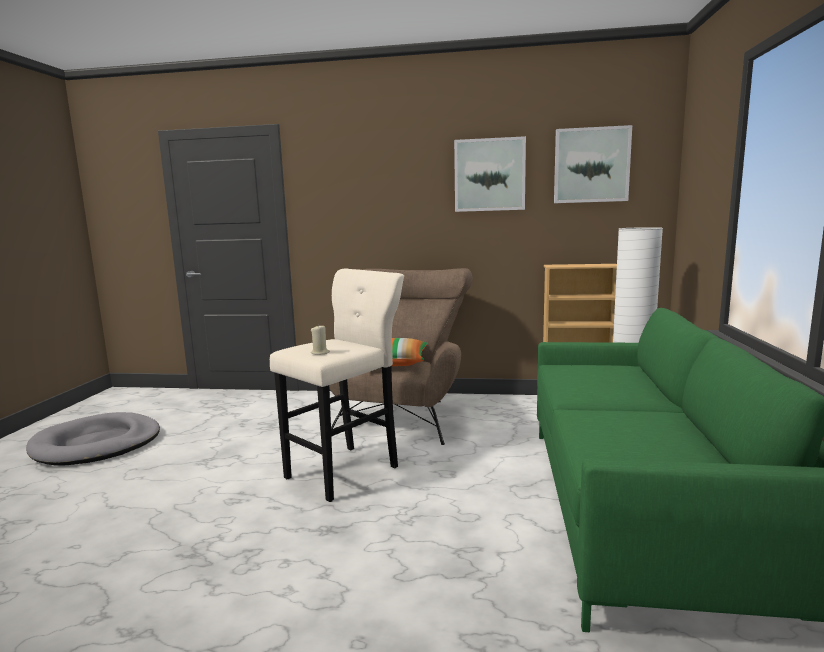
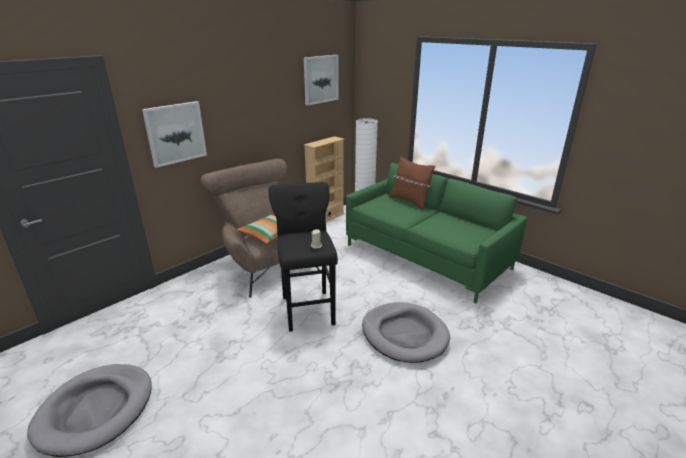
camera: 55 degrees left, 15 degrees up
(346, 470) = (307, 308): beige stool -> black stool
(368, 572) = (404, 334): none -> grey dog bed
(489, 175) = (271, 90): picture -> picture (175, 133)
(648, 381) = (409, 201): none -> brown pillow

